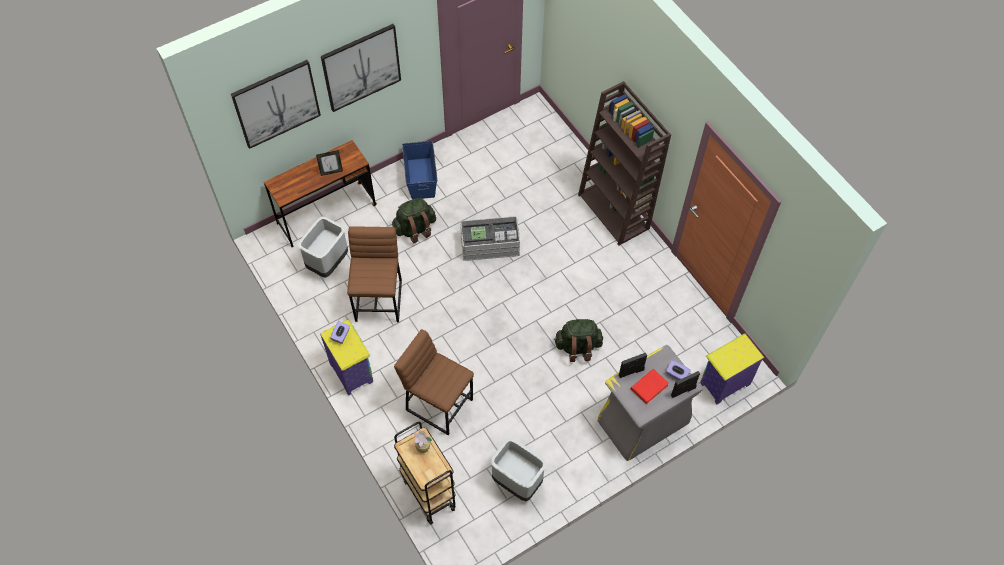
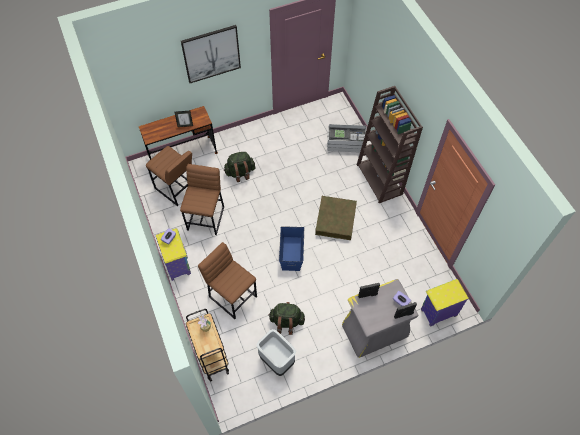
camera: 10 degrees right, 0 degrees up
(276, 103) = (147, 71): picture -> none
(328, 263) = (177, 188): grey trash can -> brown chair
(420, 178) = (250, 139): blue storage box -> blue storage box (291, 253)
(490, 244) = (289, 190): grey storage box -> grey storage box (346, 143)
(563, 277) = (335, 220): none -> brown storage box
(577, 347) = (337, 270): green backpack -> green backpack (286, 321)
(650, 386) = (379, 307): red book -> none

